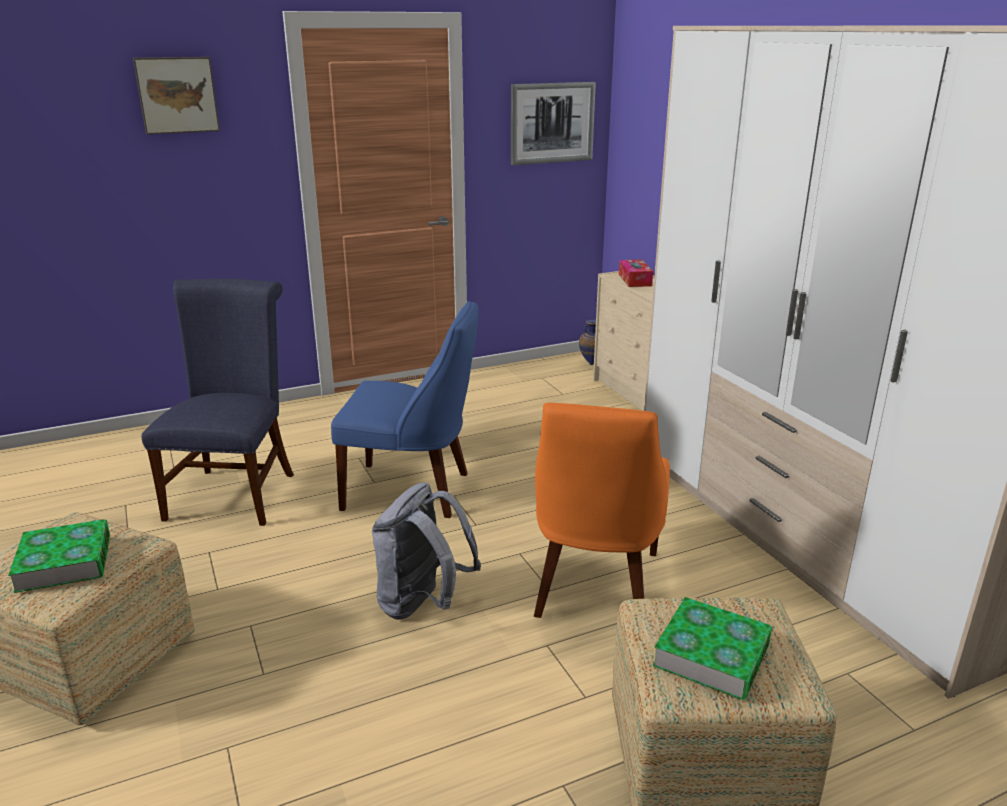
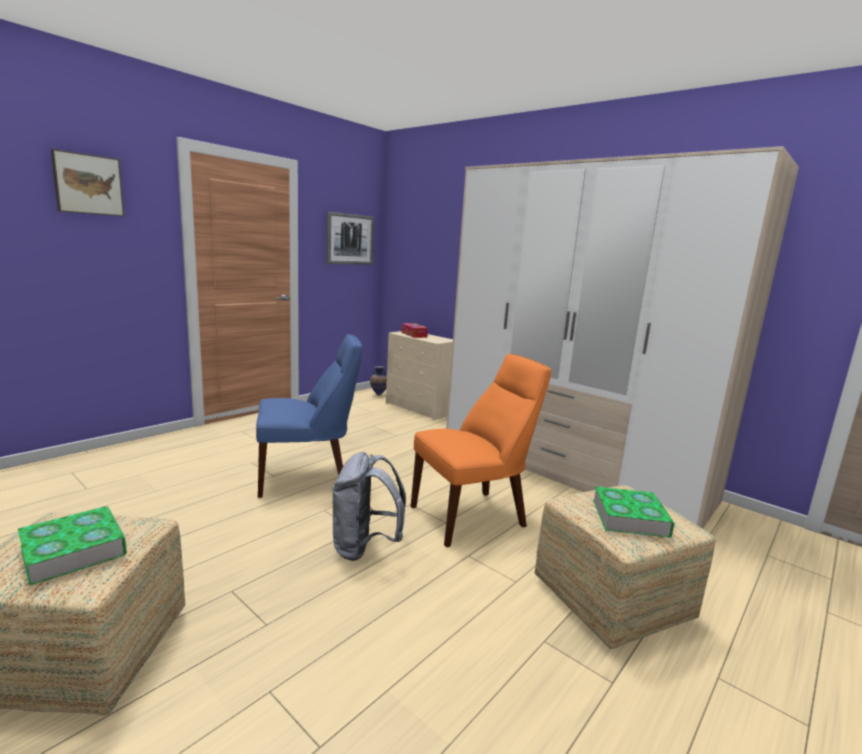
camera: 25 degrees left, 10 degrees down
(235, 492) = (157, 498): blue chair -> none
(595, 588) = (473, 516): orange chair -> orange chair turned 105 degrees counterclockwise

